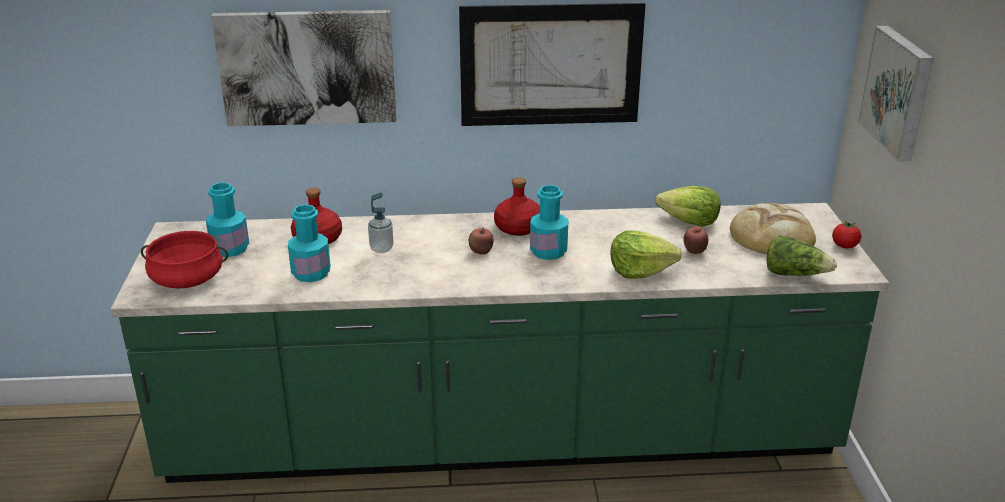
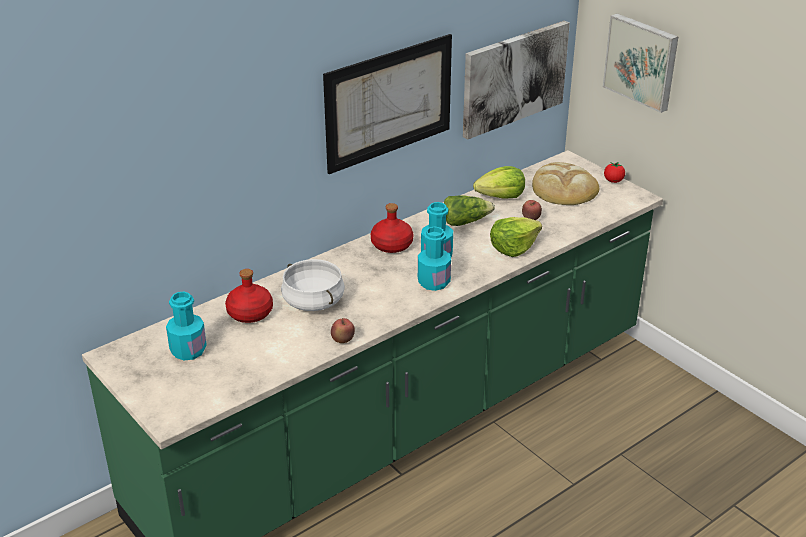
camera: 35 degrees left, 5 degrees up
(187, 279) = (190, 390): red cooking pot -> none
(307, 67) = (206, 163): picture -> picture (513, 78)
(311, 273) = (285, 343): turquoise bottle -> turquoise bottle (433, 282)
(381, 249) = (313, 301): soap dispenser -> white cooking pot
(481, 253) = (391, 276): apple -> apple (343, 341)
(794, 274) = (607, 213): lettuce -> lettuce (465, 221)

